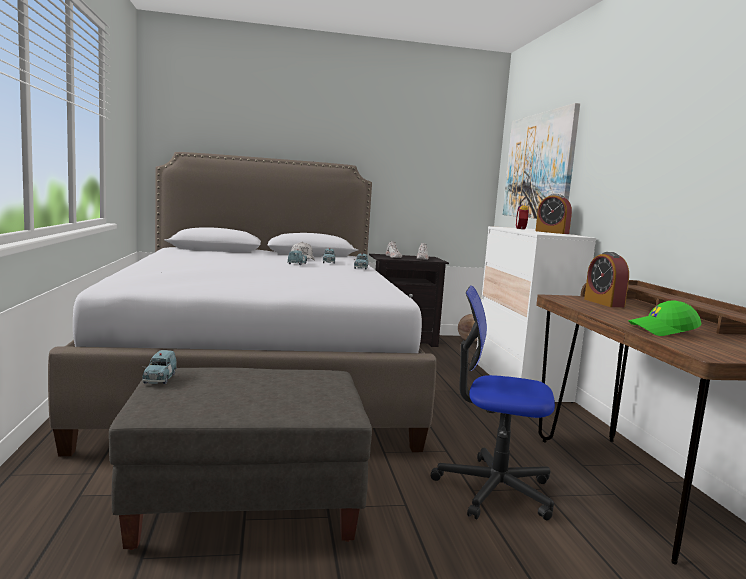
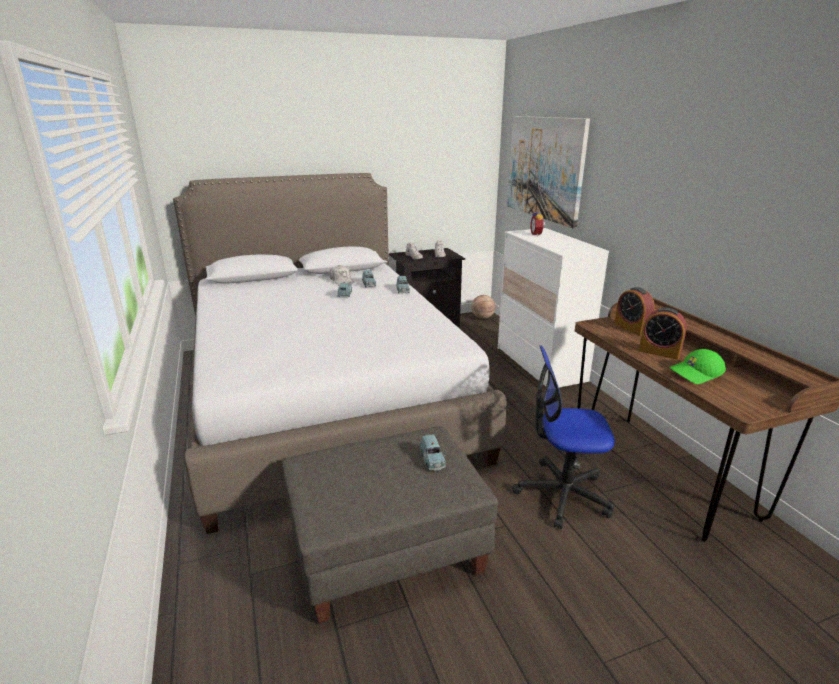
camera: 10 degrees left, 15 degrees up
(159, 378) = (303, 477): blue toy car -> blue toy car (432, 461)
(552, 232) = (566, 241): alarm clock -> alarm clock (659, 352)

